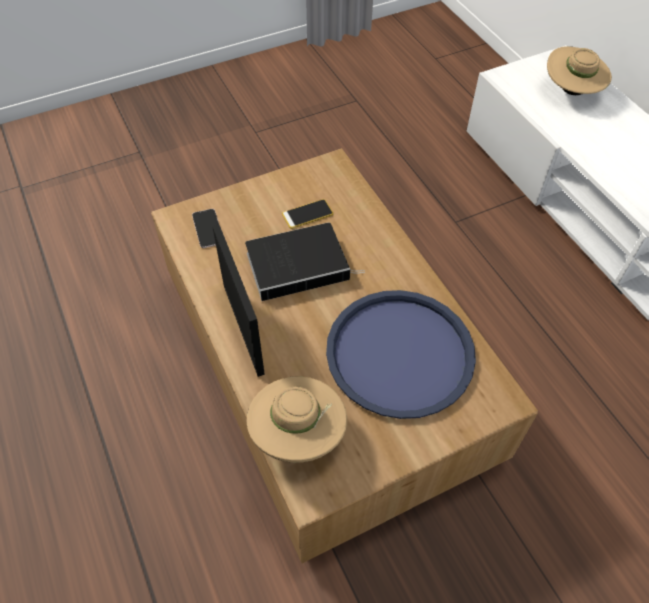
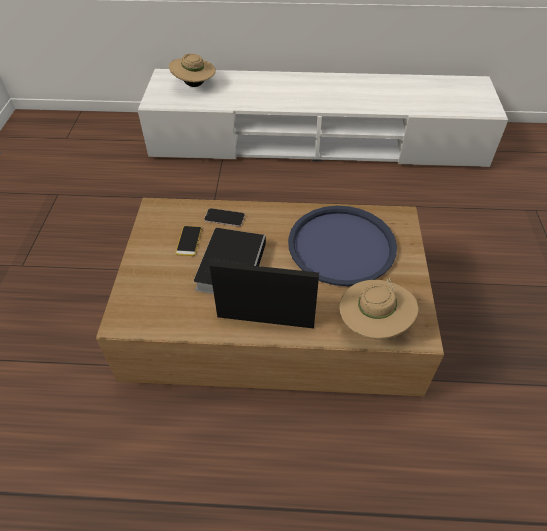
camera: 60 degrees left, 5 degrees down
(207, 229) = (150, 305): phone -> phone (224, 218)

